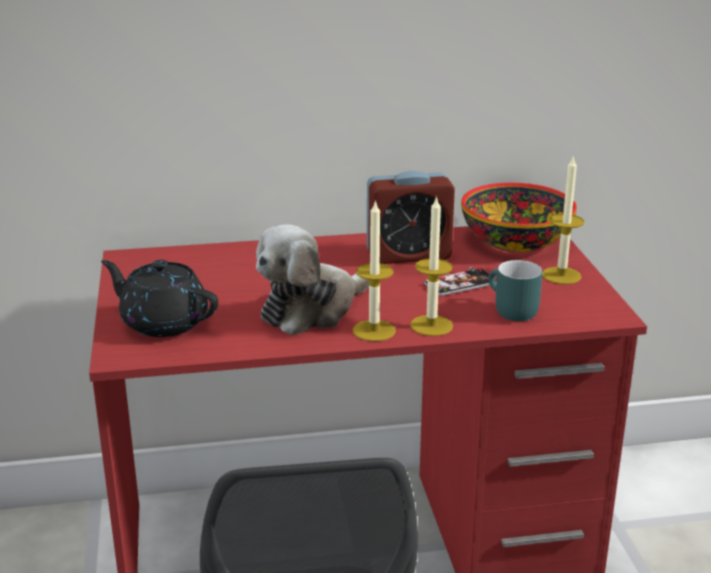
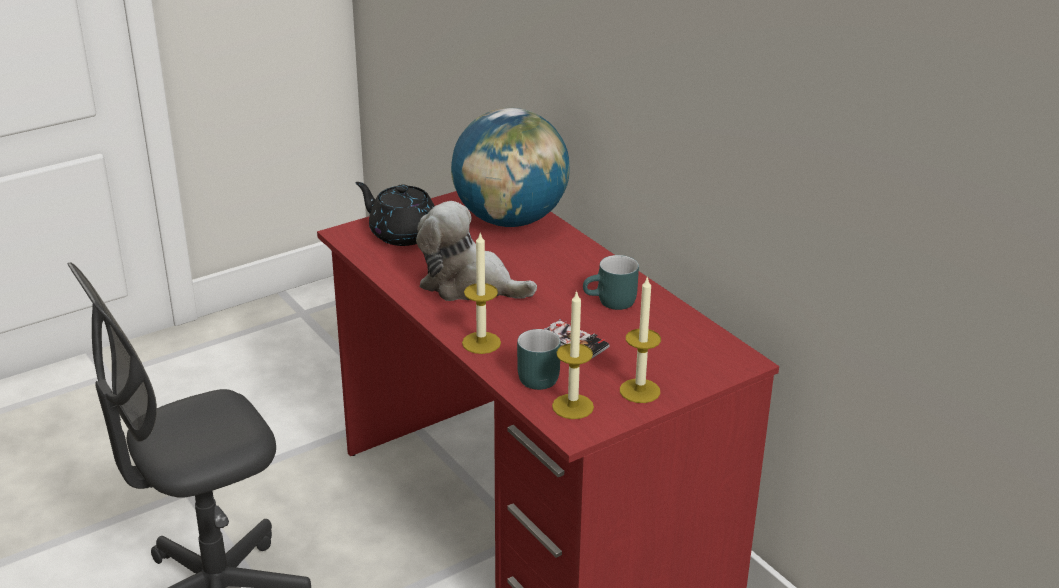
camera: 65 degrees right, 5 degrees up
(163, 322) = (403, 234): black teapot -> black teapot turned 60 degrees counterclockwise
(202, 264) = (510, 220): none -> globe
(374, 330) = (453, 319): candle -> candle (572, 406)
(408, 255) = (611, 303): alarm clock -> turquoise mug
(517, 242) = (698, 353): bowl -> none

